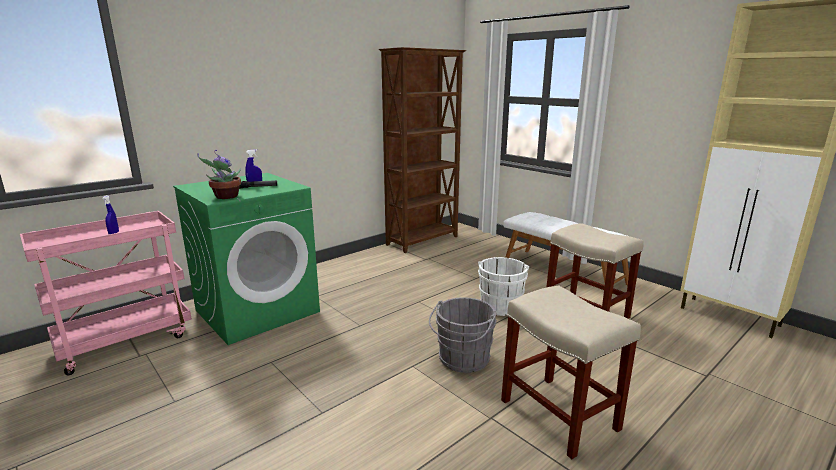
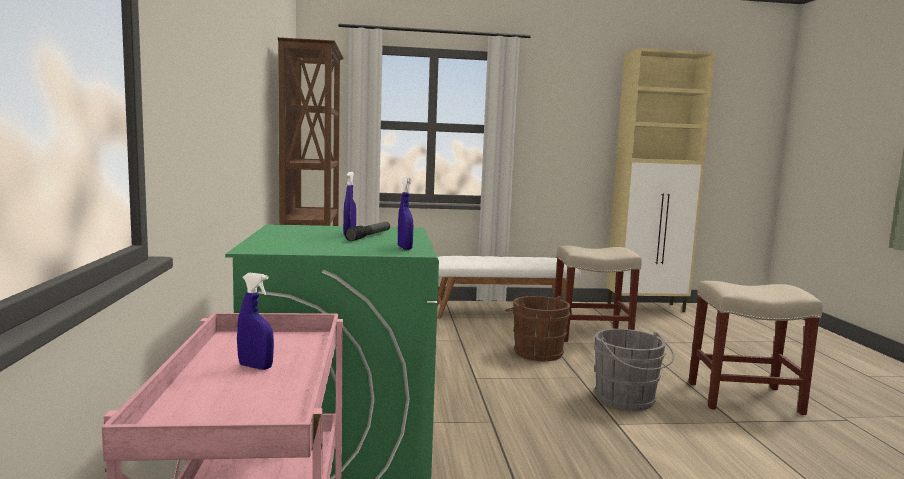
camera: 55 degrees left, 10 degrees down
(225, 197) = (404, 248): potted plant -> blue spray bottle
(500, 305) = (535, 352): white bucket -> brown bucket

